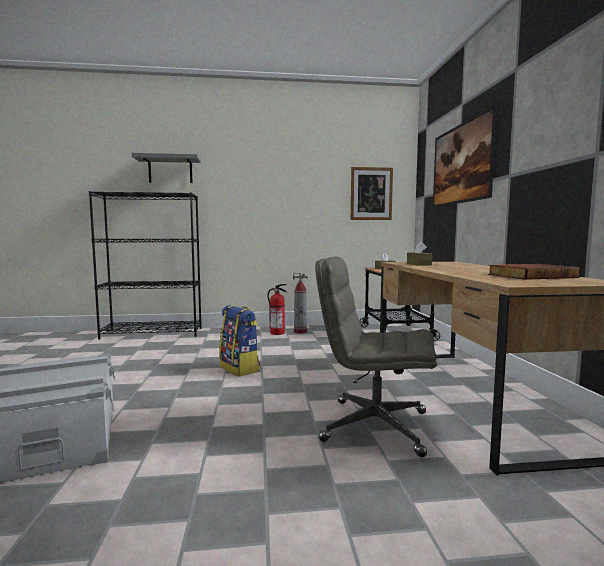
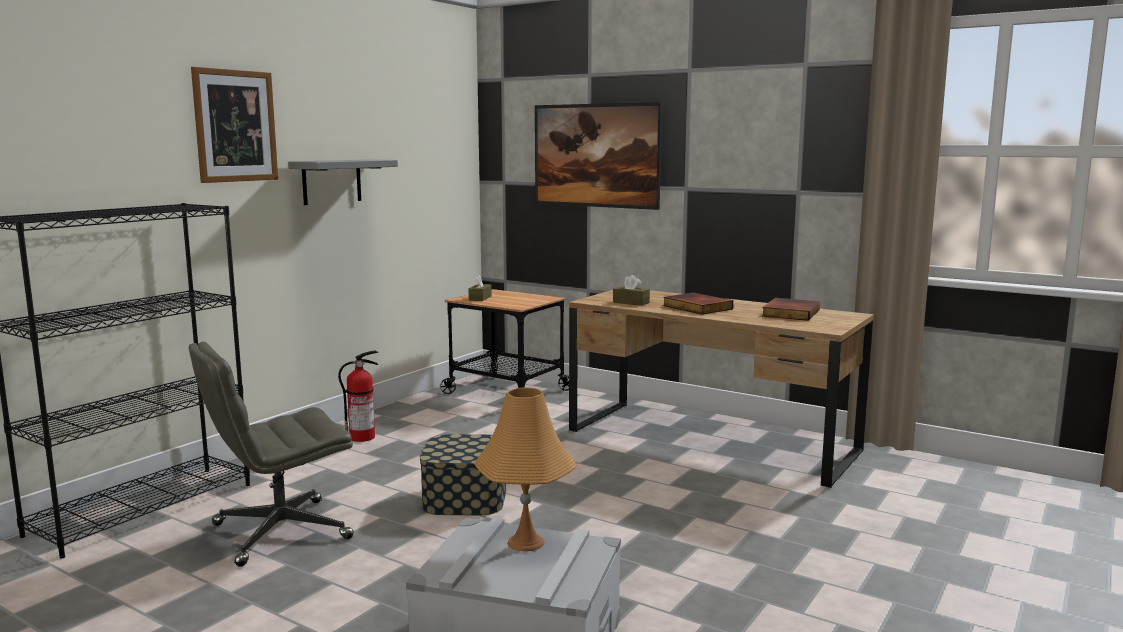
camera: 50 degrees left, 5 degrees up
(79, 372) = (526, 542): none -> orange table lamp
(170, 170) = (120, 149): grey shelf -> grey shelf (332, 181)
(240, 368) = (465, 498): backpack -> storage box
(300, 332) = (389, 425): fire extinguisher -> none
(371, 193) = (432, 178): picture -> picture (235, 126)
(374, 426) = (713, 492): grey office chair -> grey office chair (279, 532)
(455, 268) = (696, 307): none -> book

